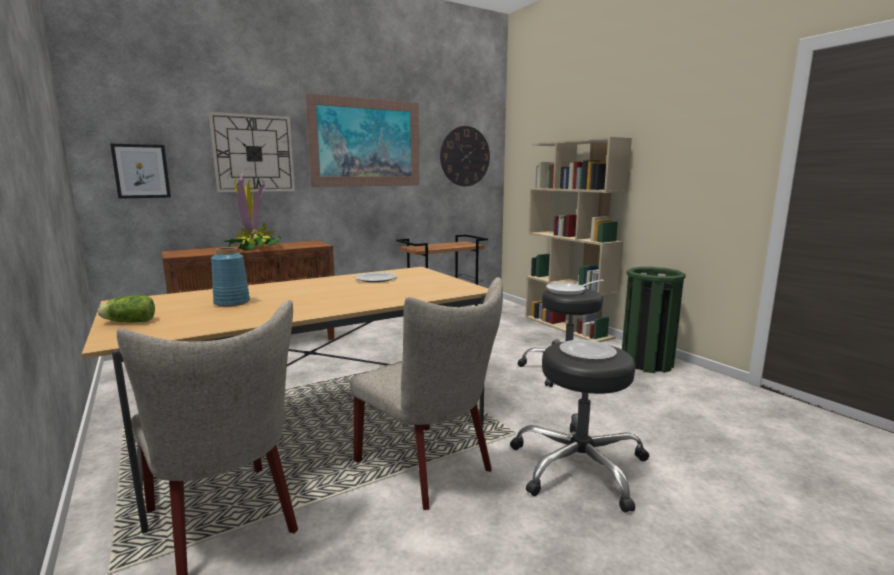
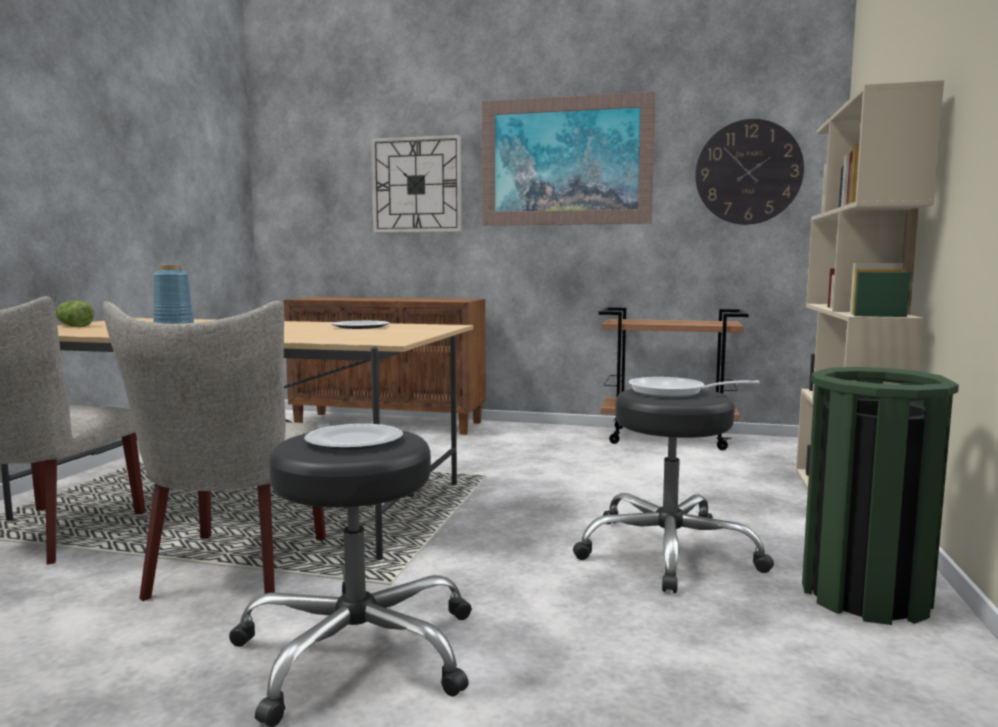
camera: 45 degrees right, 5 degrees down
(141, 171) = (307, 209): picture -> none
(253, 248) = (388, 299): potted plant -> none

